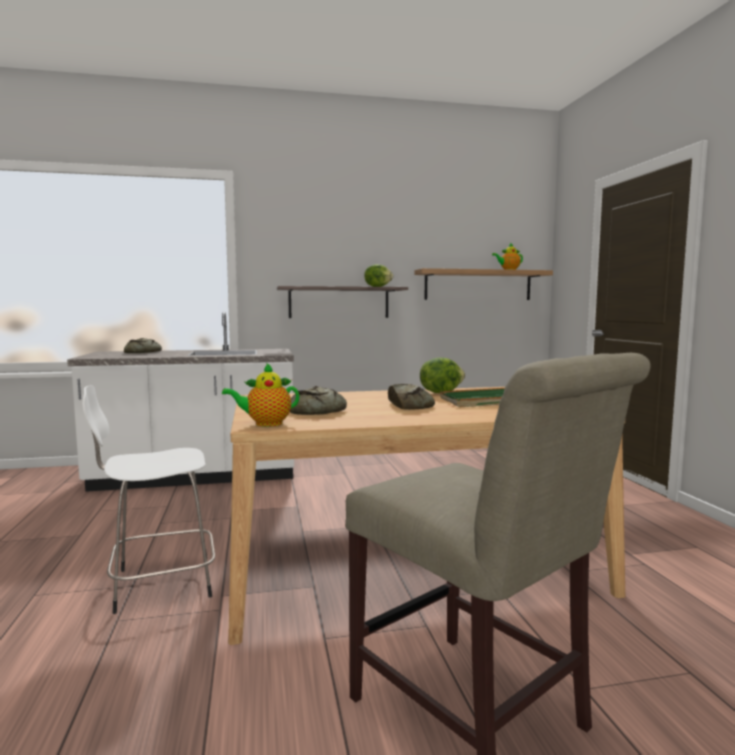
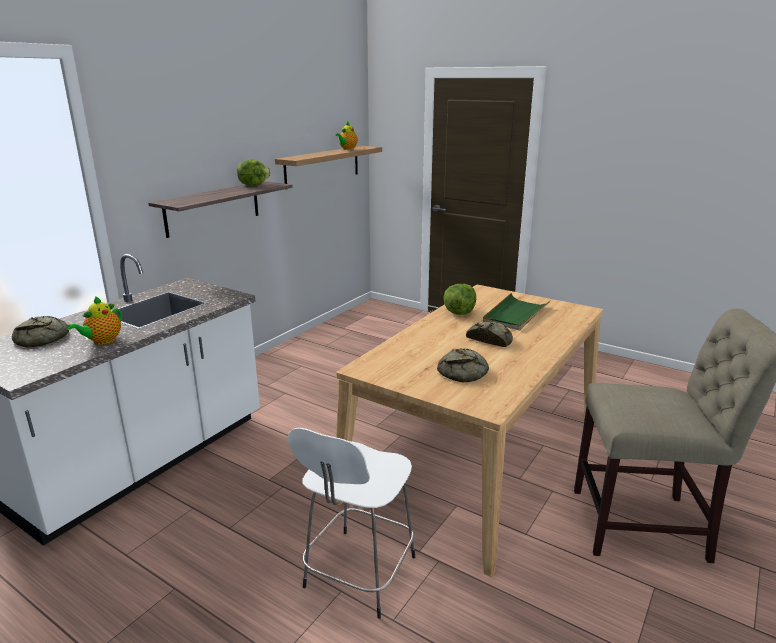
camera: 45 degrees left, 15 degrees up
(265, 424) = (484, 403): teapot -> teapot (102, 341)

